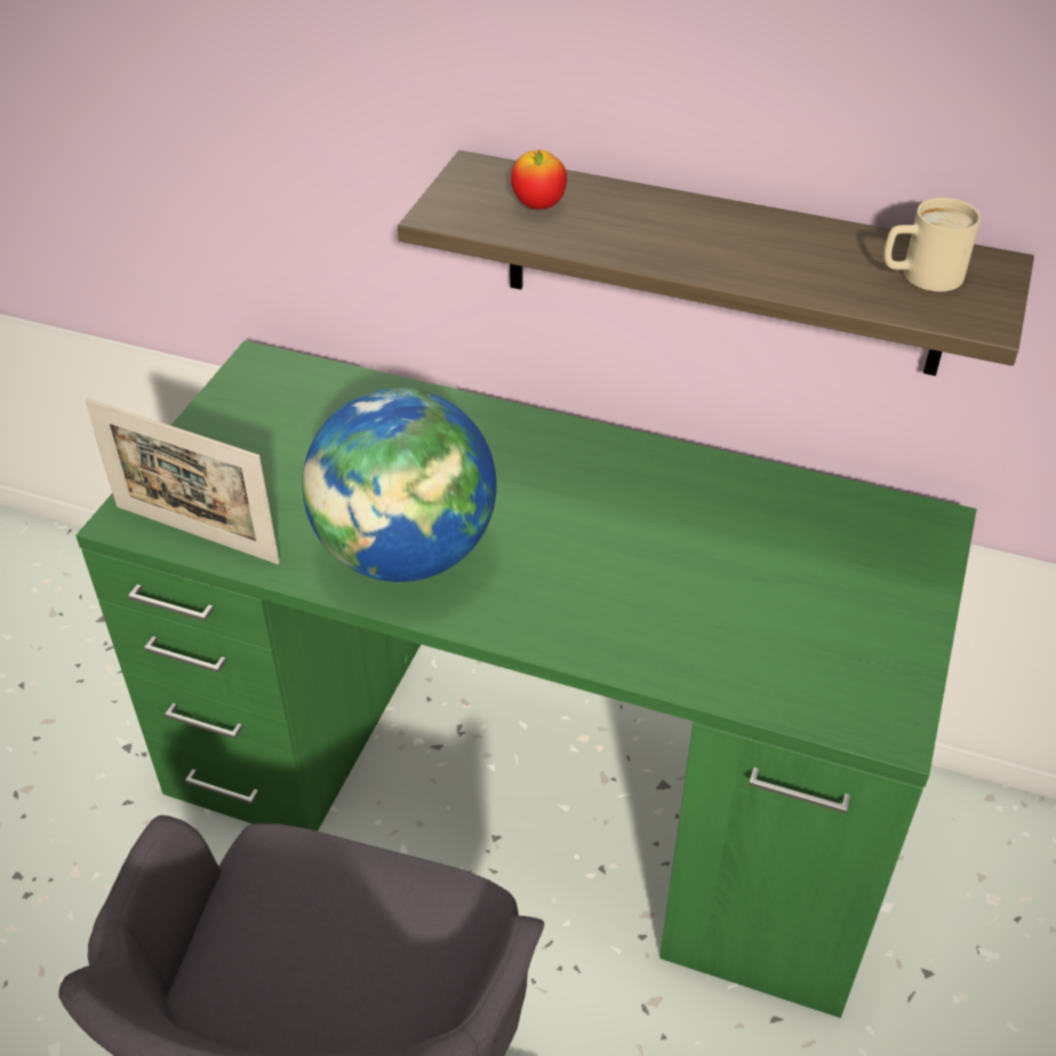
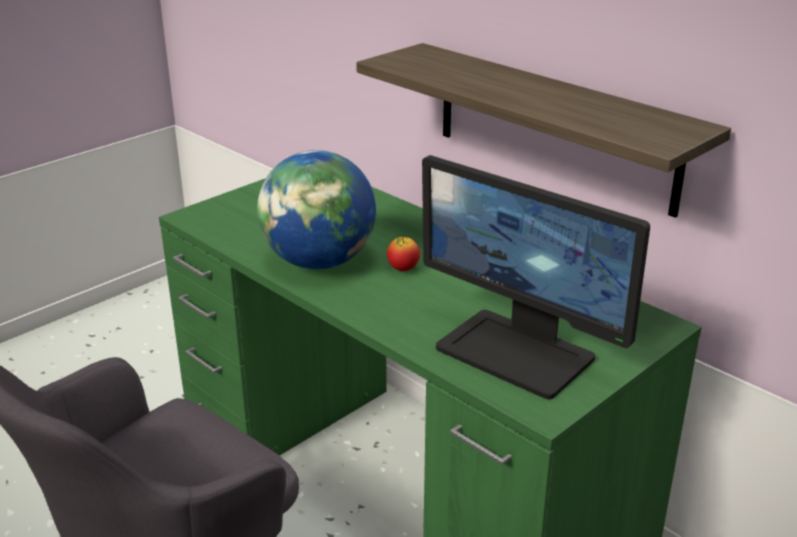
camera: 25 degrees right, 15 degrees down
(196, 534) = (217, 229): picture frame -> none
(538, 206) = (440, 66): apple -> apple (403, 269)
(791, 635) = (517, 352): none -> monitor
(919, 276) = (640, 123): beige mug -> none

